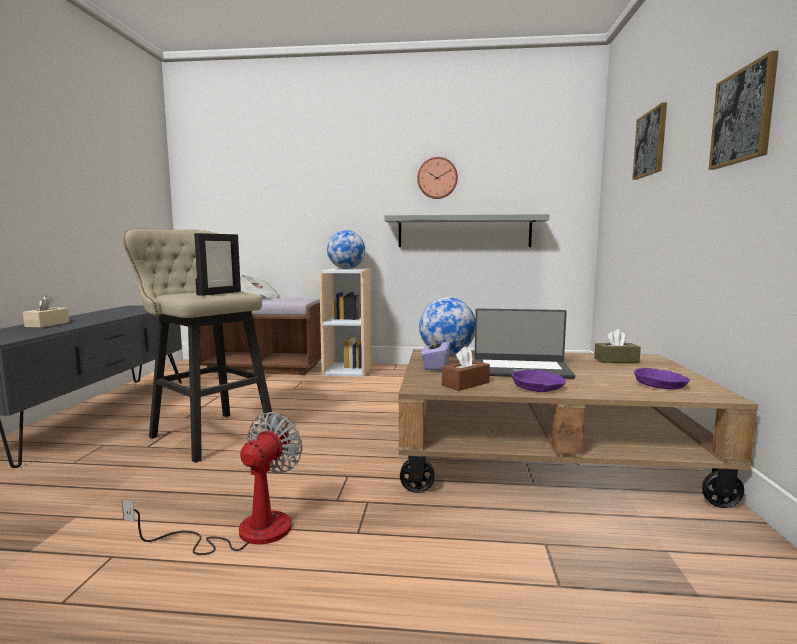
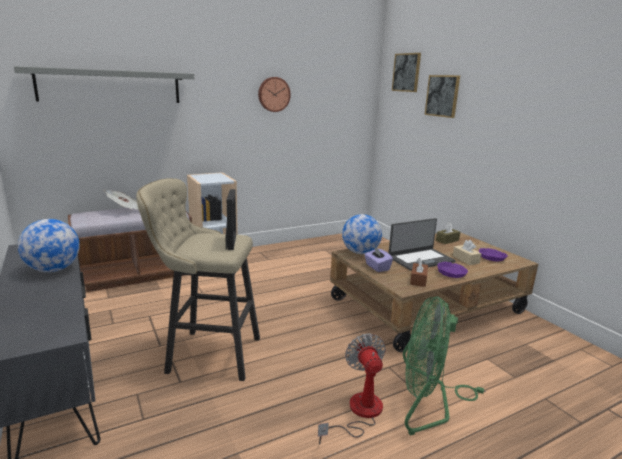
camera: 35 degrees left, 10 degrees up
(47, 324) = (27, 299): beige tissue box -> beige tissue box (465, 259)
(346, 268) = (208, 176): globe -> globe (53, 270)
(361, 554) = (429, 398): none -> green fan
(464, 231) = (293, 138): grey shelf -> grey shelf (110, 86)
(743, 116) = (530, 112): picture -> picture (406, 72)

